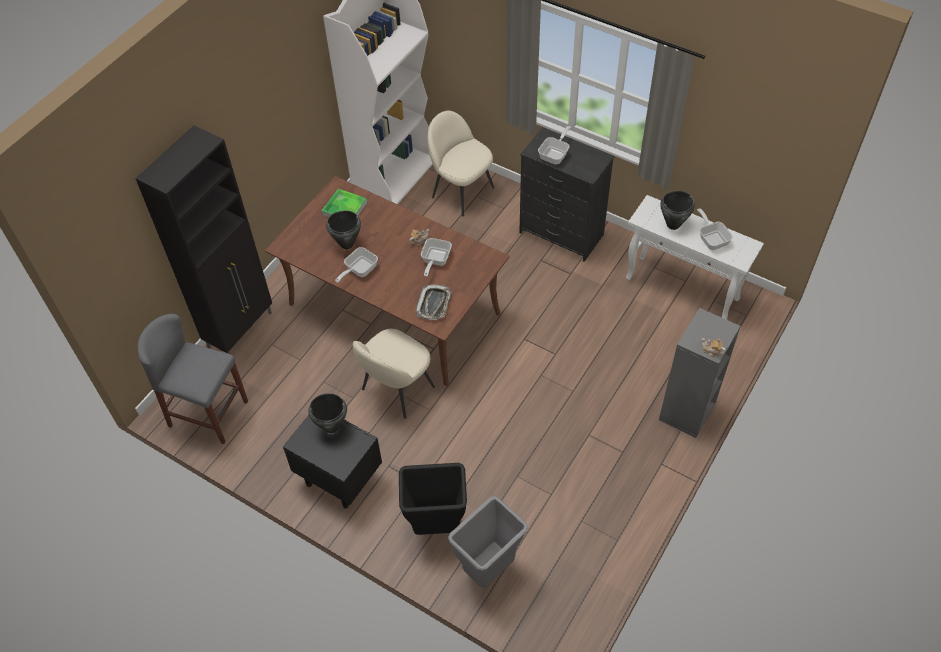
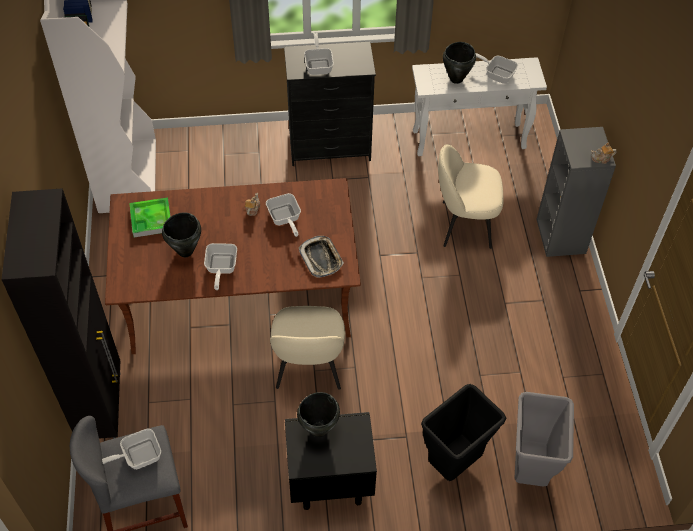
camera: 40 degrees left, 0 degrees up
(198, 365) = (137, 456): none -> frying pan
(461, 191) = (206, 157): beige chair -> beige chair (464, 224)

